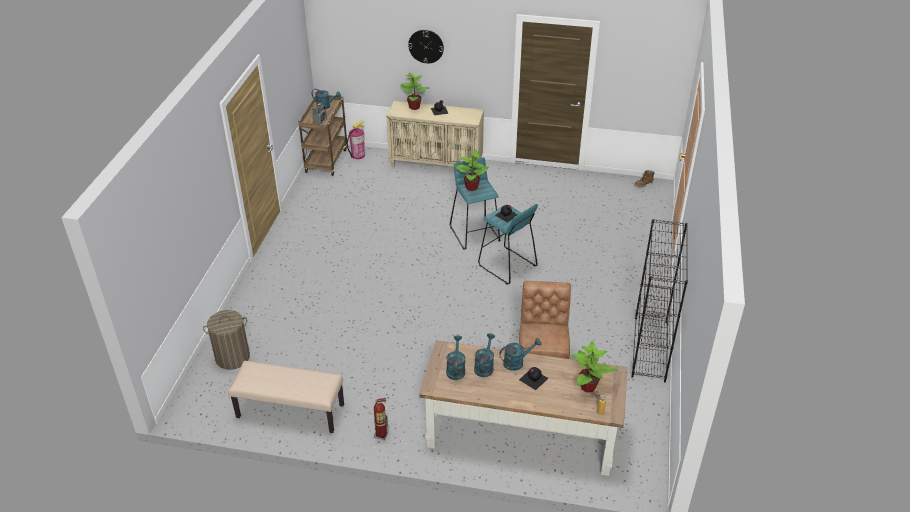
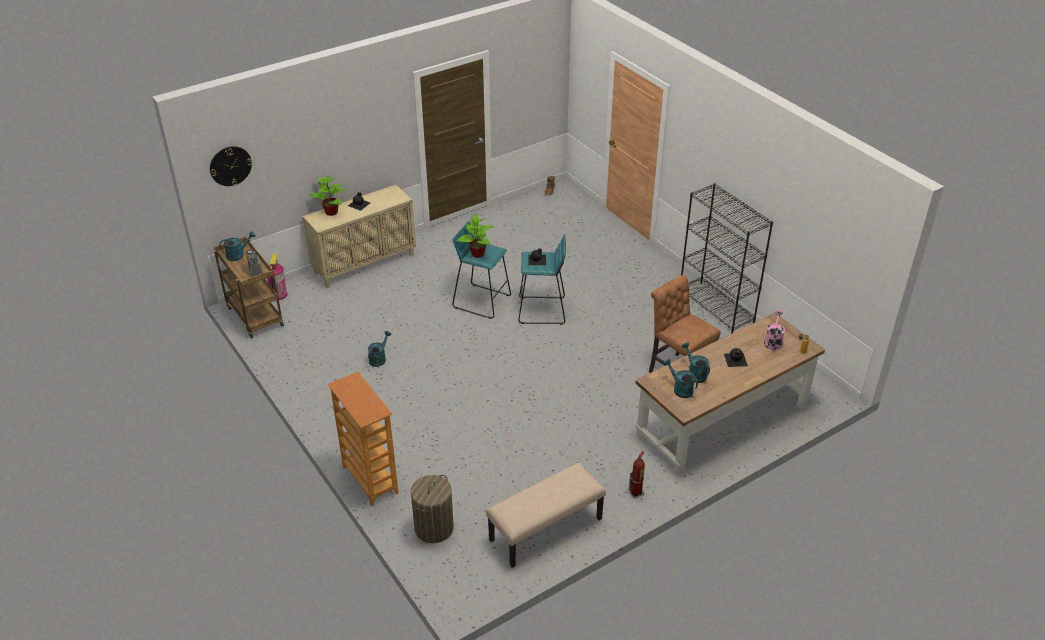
camera: 45 degrees left, 0 degrees up
(242, 301) = (369, 480): none -> bookcase
(426, 46) = (327, 141): wall clock -> wall clock (230, 166)
(517, 362) = (709, 356): turquoise watering can -> turquoise watering can (379, 358)
(588, 387) = (773, 341): potted plant -> pink watering can

